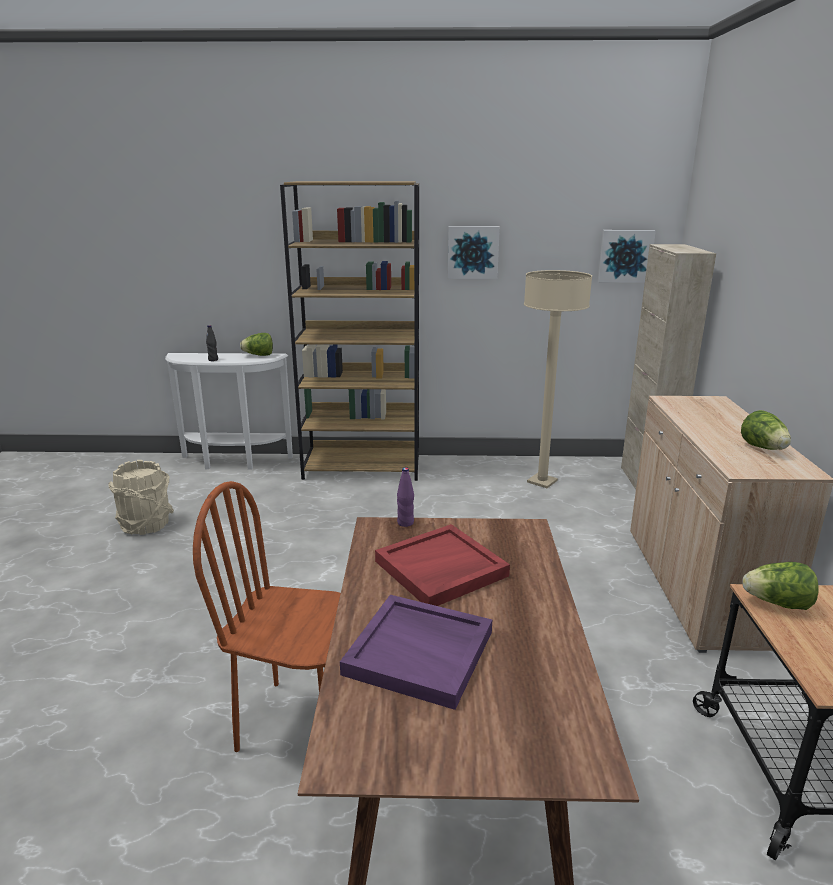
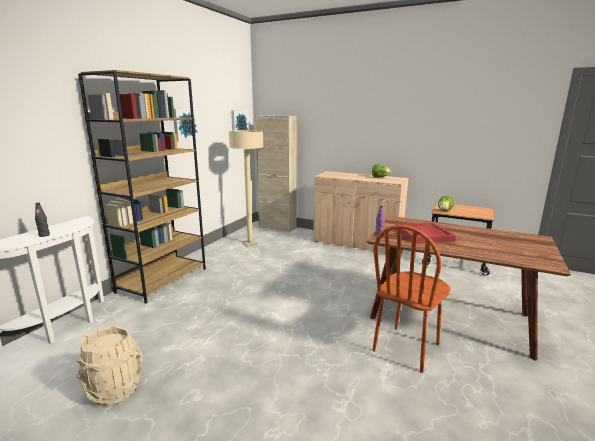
camera: 65 degrees left, 5 degrees down
(259, 355) = (72, 222): lettuce -> none
(421, 652) = (485, 246): purple tray -> none

